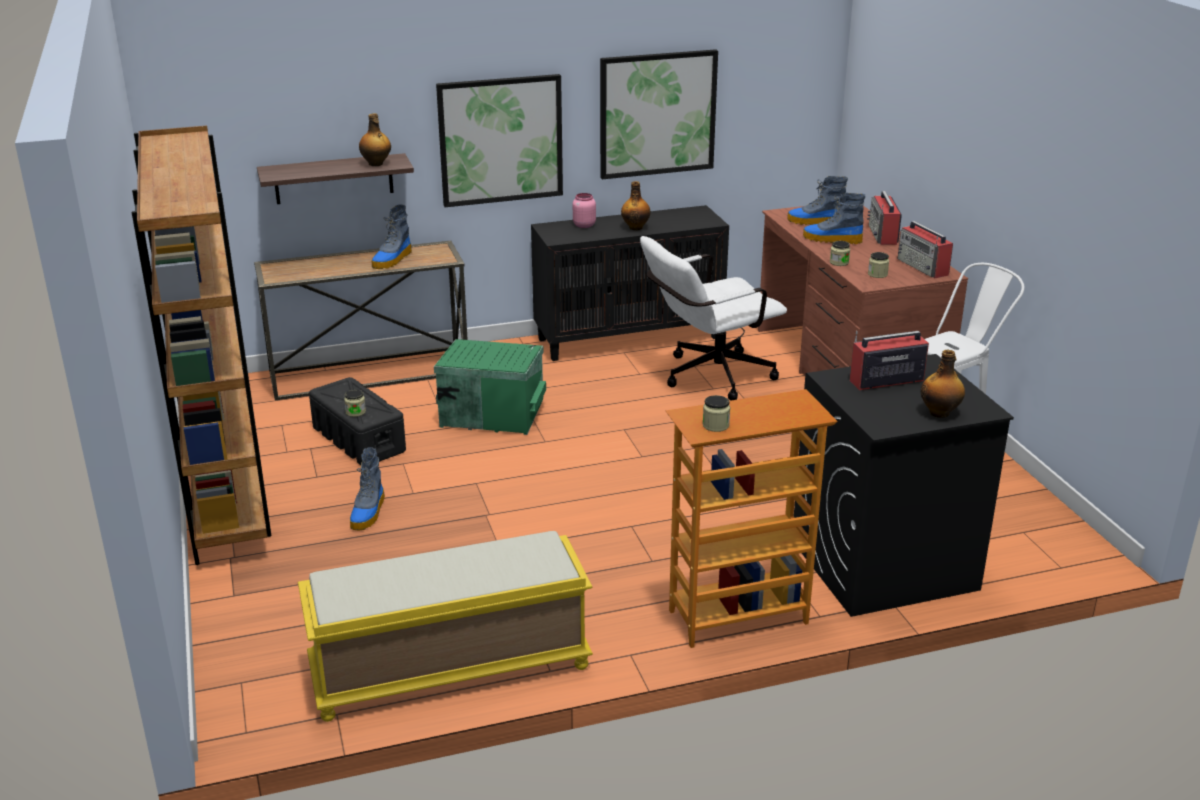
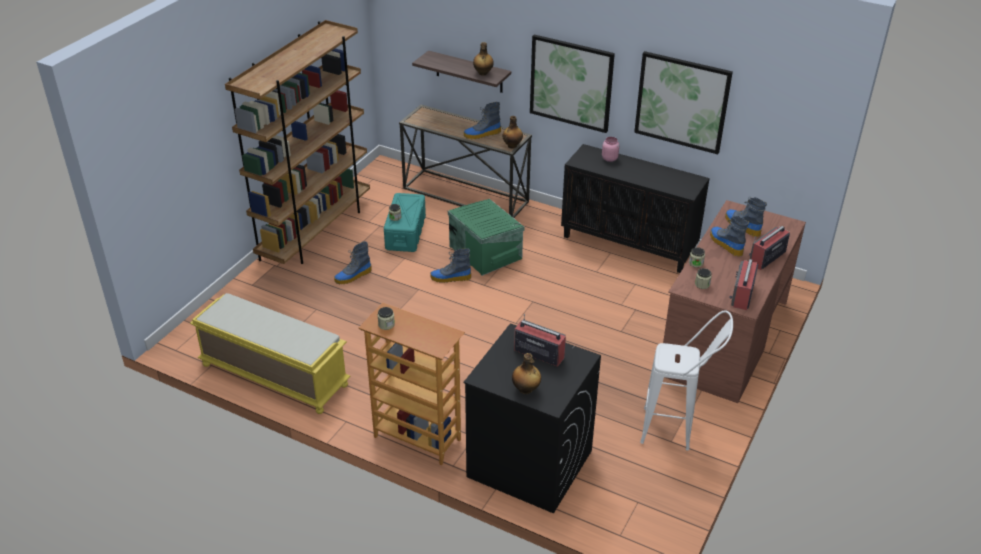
camera: 45 degrees right, 10 degrees up
(358, 439) = (405, 232): black storage box -> turquoise storage box
(495, 454) = (450, 278): none -> boot
(635, 227) = (635, 175): bottle -> bottle (512, 146)
(708, 377) = (630, 295): white office chair -> none

